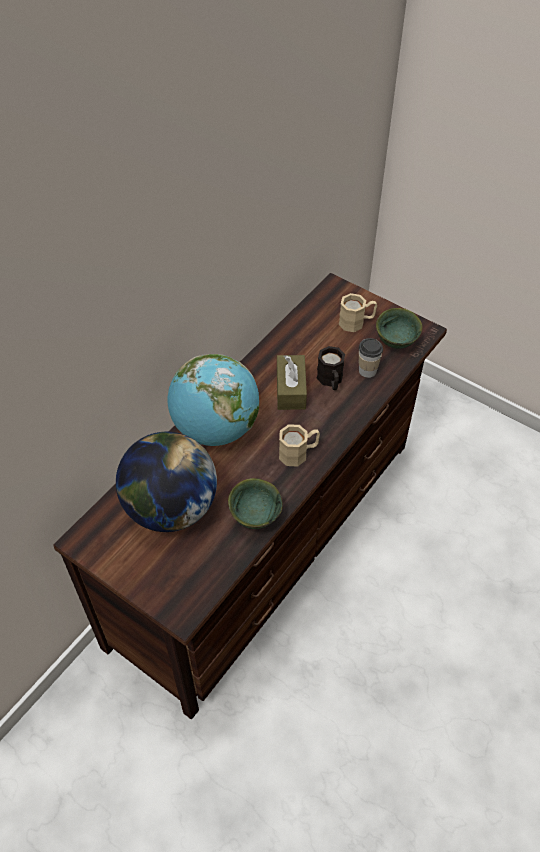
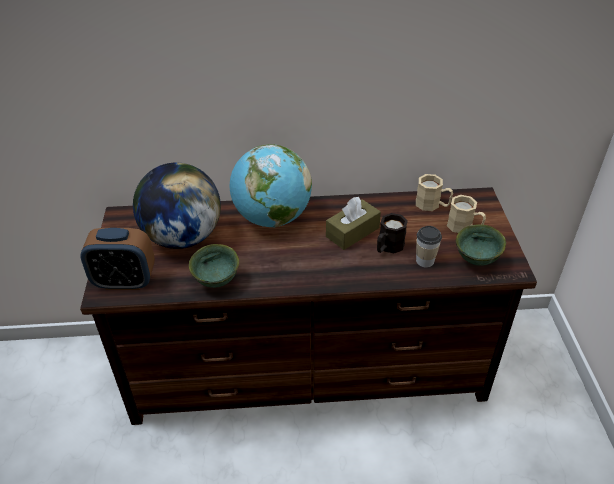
camera: 50 degrees right, 10 degrees down
(185, 586) = (125, 281): none -> alarm clock
(298, 453) = (299, 270): beige mug -> beige mug (432, 205)

